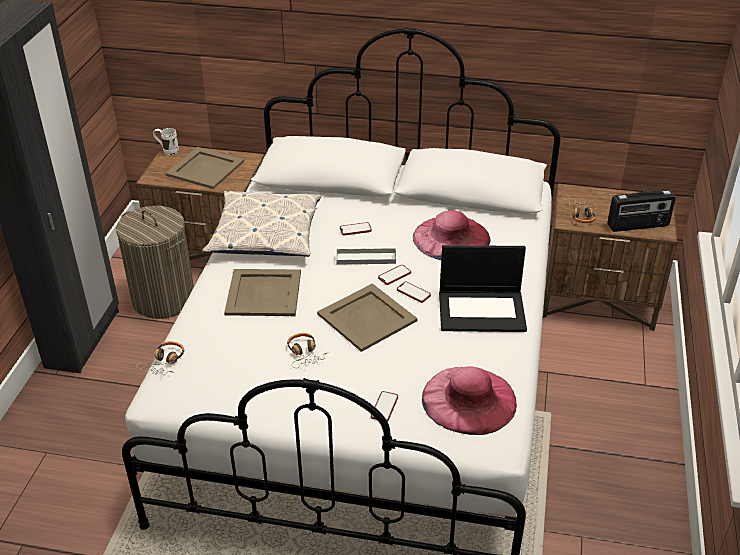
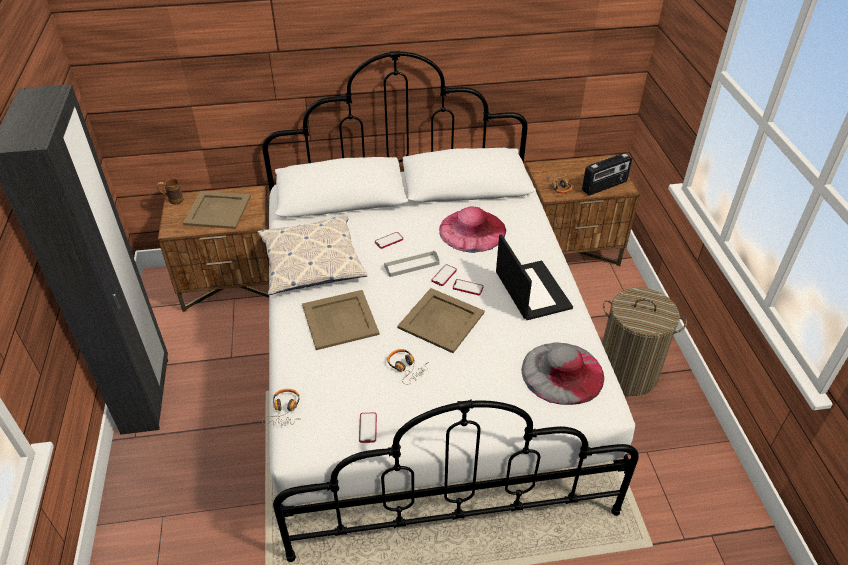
camera: 20 degrees left, 5 degrees up
(164, 299) = (205, 337): laundry basket -> laundry basket (627, 372)
(167, 151) = (172, 200): white mug -> brown mug
(384, 407) = (499, 399): phone -> phone (368, 428)
(469, 399) = (562, 372): pink hat -> grey hat
(482, 311) = (531, 290): laptop -> laptop turned 90 degrees counterclockwise

